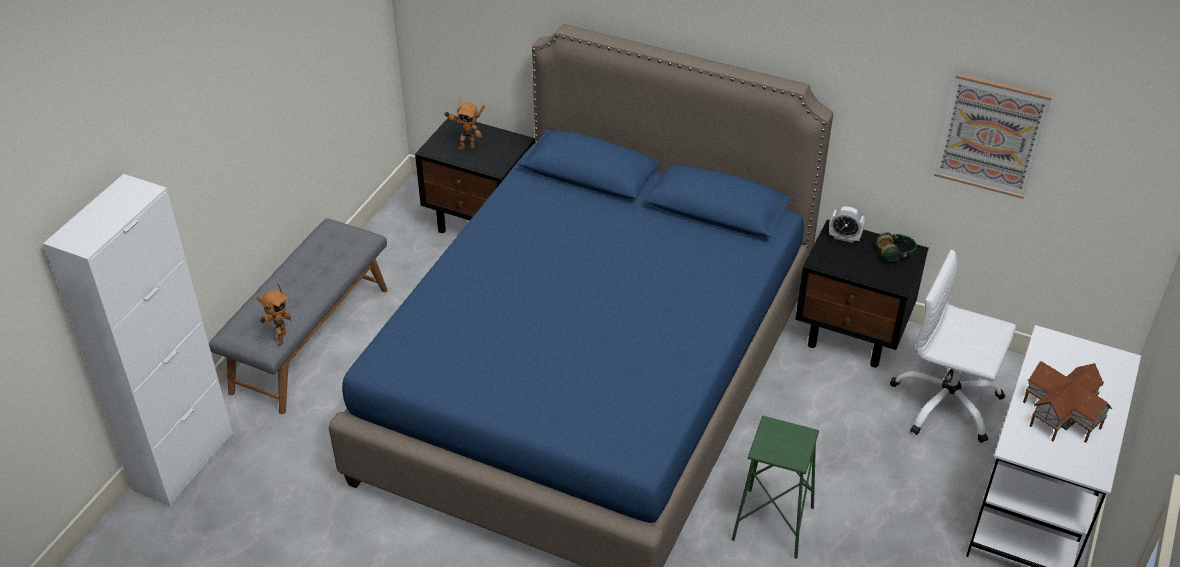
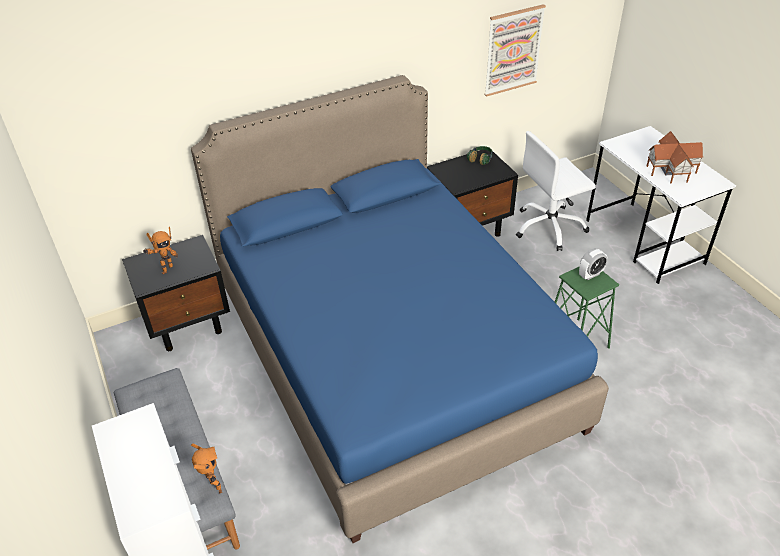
camera: 50 degrees left, 0 degrees up
(844, 237) = (448, 168): alarm clock -> alarm clock (590, 275)

